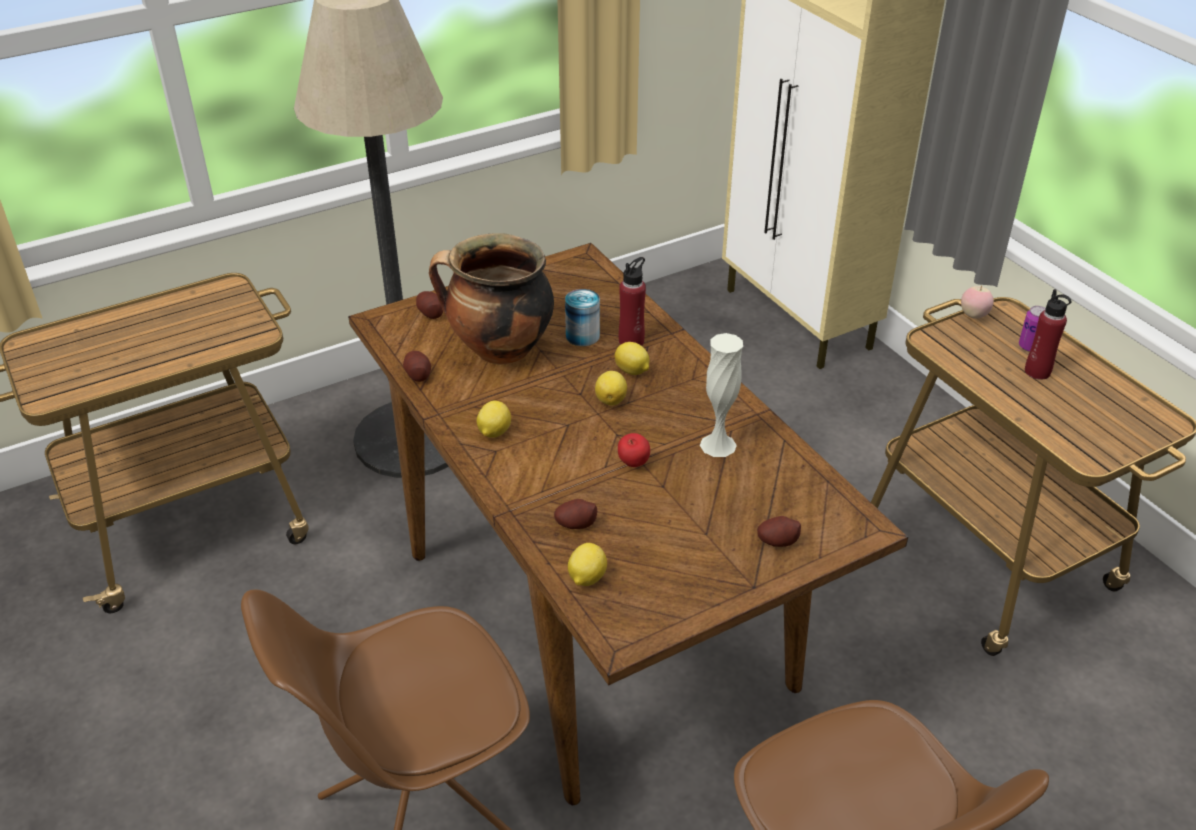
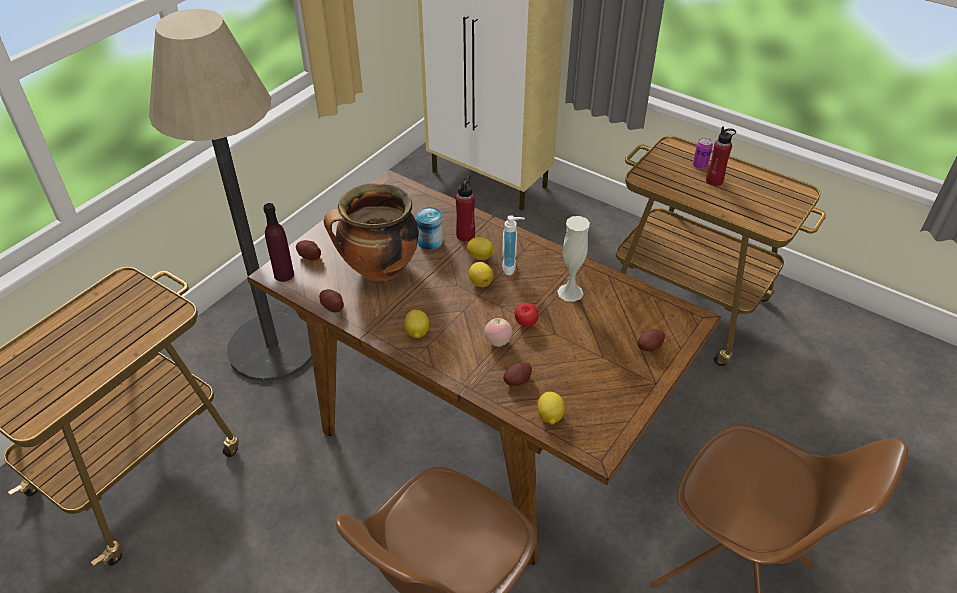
camera: 25 degrees left, 5 degrees up
(389, 325) = (284, 274): none -> purple bottle
(664, 393) = (512, 266): none -> soap dispenser
(973, 316) = (656, 154): apple -> apple (498, 342)

